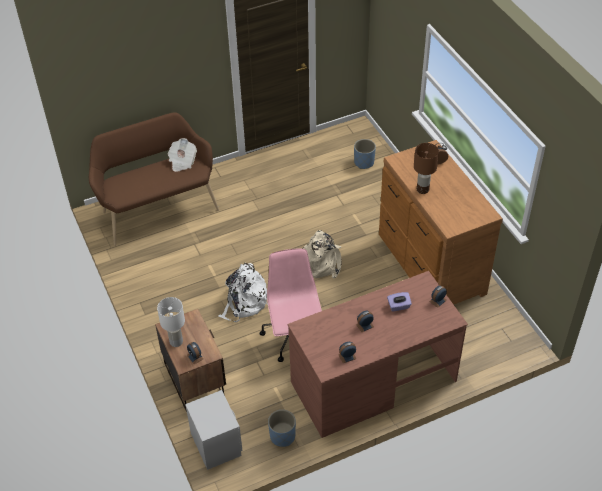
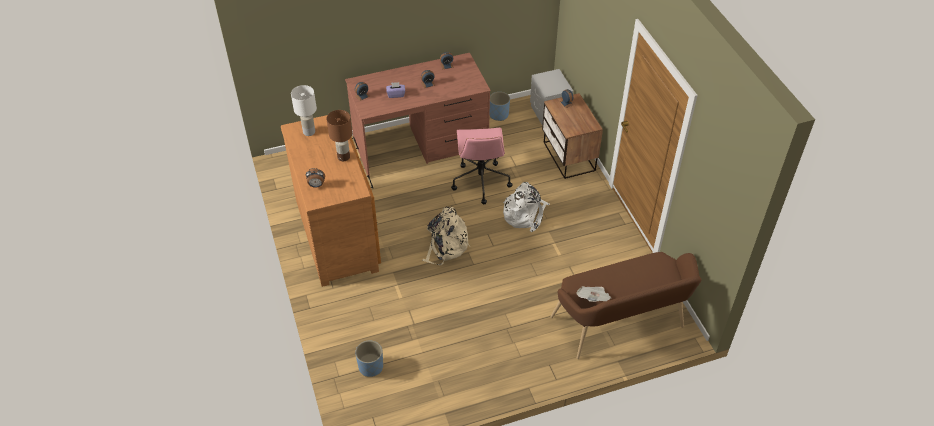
camera: 175 degrees left, 0 degrees up
(176, 342) = (583, 114): white table lamp -> white table lamp (309, 132)

